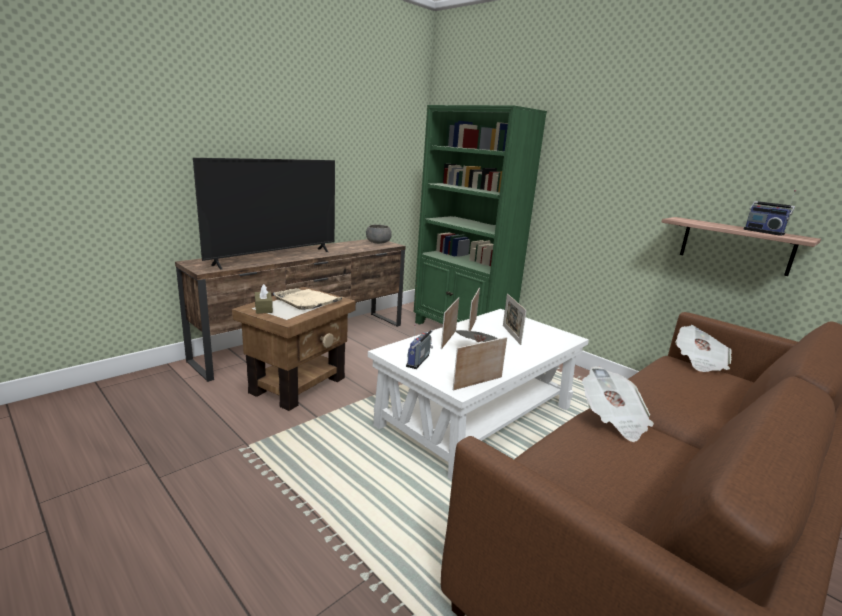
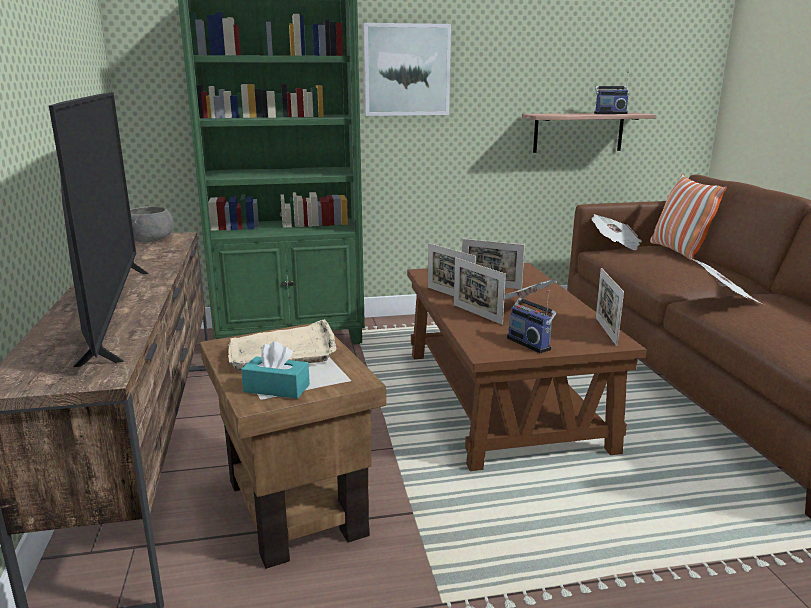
camera: 55 degrees left, 0 degrees up
(263, 308) = (276, 388): brown tissue box -> turquoise tissue box
(477, 417) = (502, 398): white coffee table -> brown coffee table
(580, 167) = (406, 70): none -> picture
(743, 391) = (678, 251): none -> pillow

